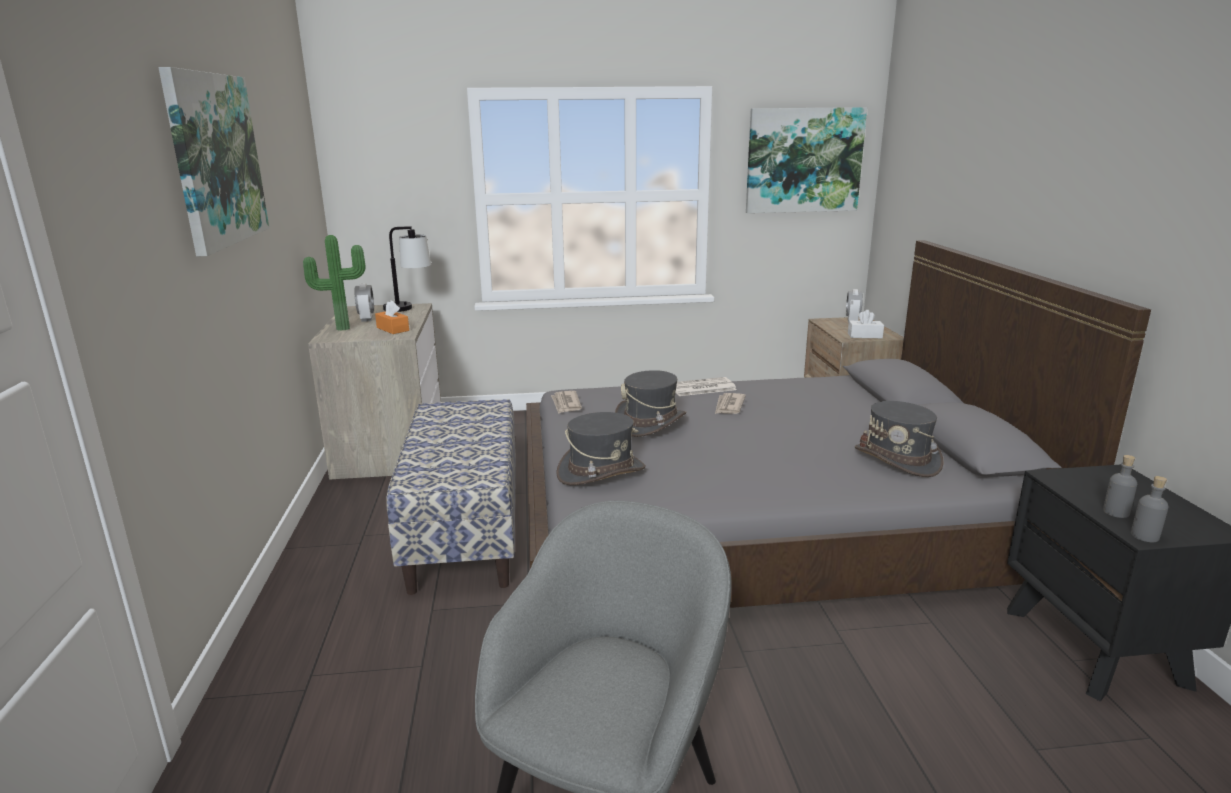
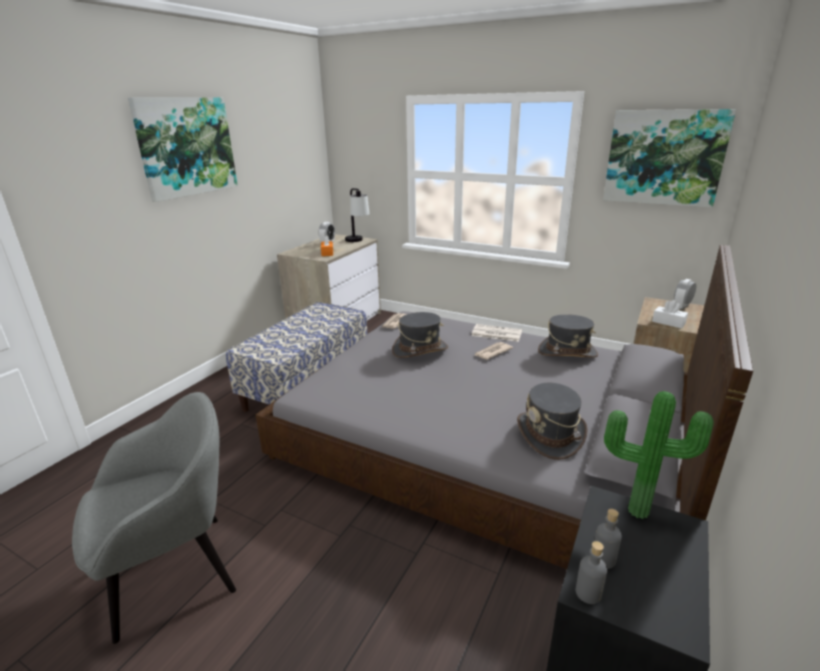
camera: 35 degrees right, 5 degrees up
(343, 328) = (307, 247): potted plant -> potted plant (637, 508)
(601, 472) = (343, 374): grey hat -> grey hat (567, 352)

